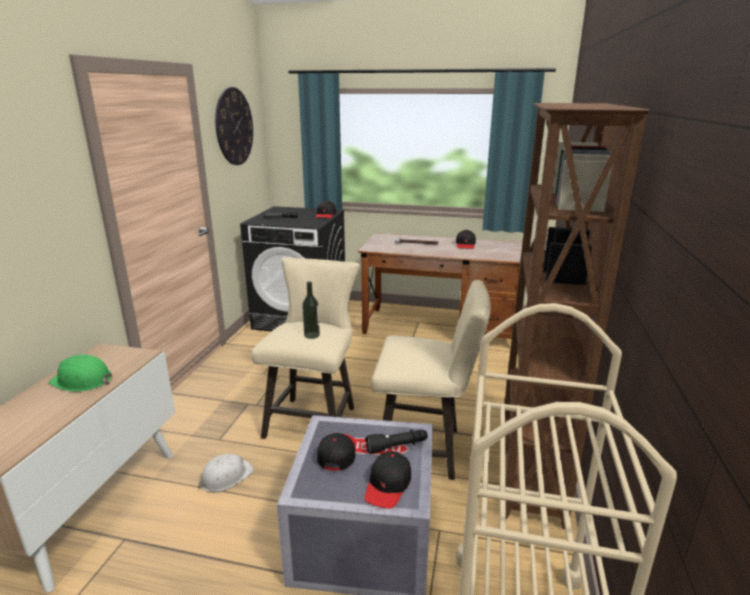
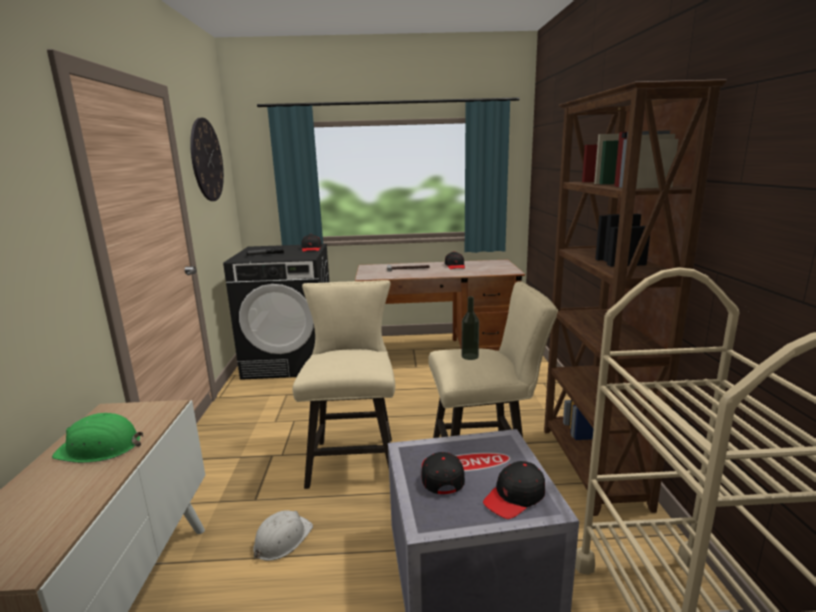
camera: 15 degrees left, 5 degrees down
(312, 335) = (356, 360): bottle -> bottle (470, 356)
(388, 486) = (515, 497): black cap -> black cap turned 45 degrees clockwise
(397, 446) = (497, 457): black flashlight -> none

